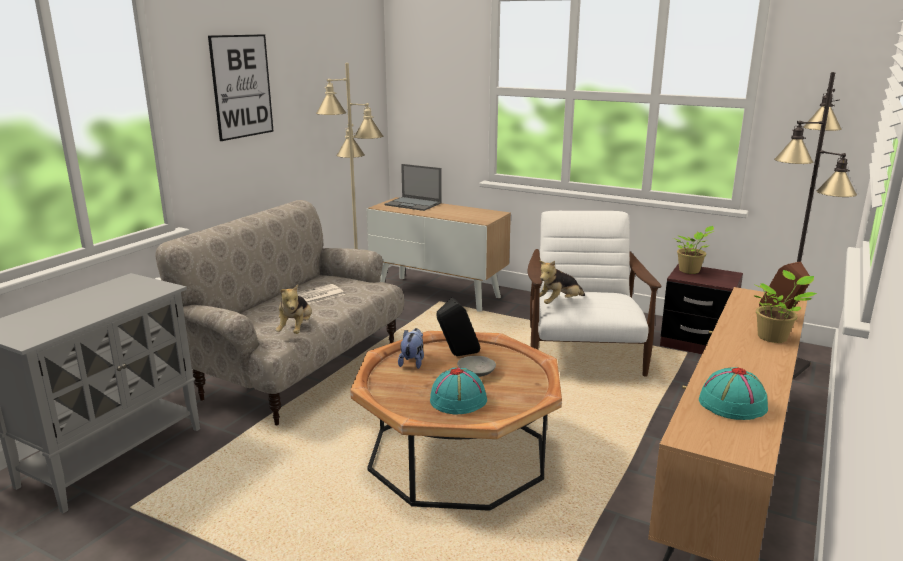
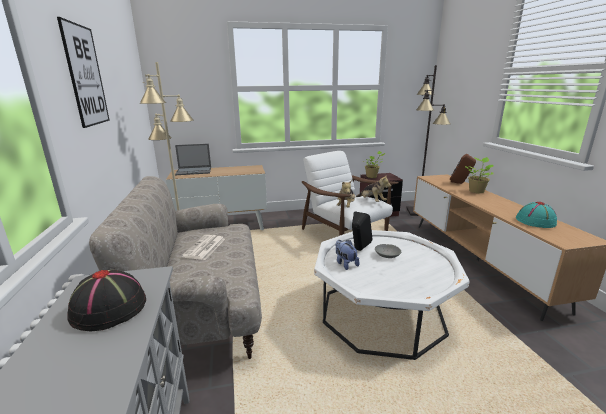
camera: 40 degrees left, 0 degrees up
(111, 298) = (110, 309): none -> black hat
(296, 329) = (237, 274): plush toy -> plush toy (372, 201)
(457, 455) = (382, 314): brown coffee table -> white coffee table
(458, 399) = (412, 274): turquoise hat -> none

